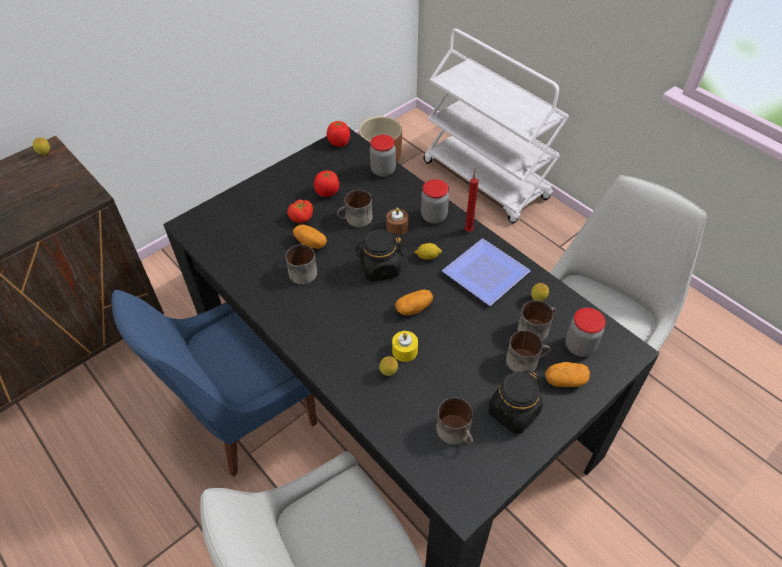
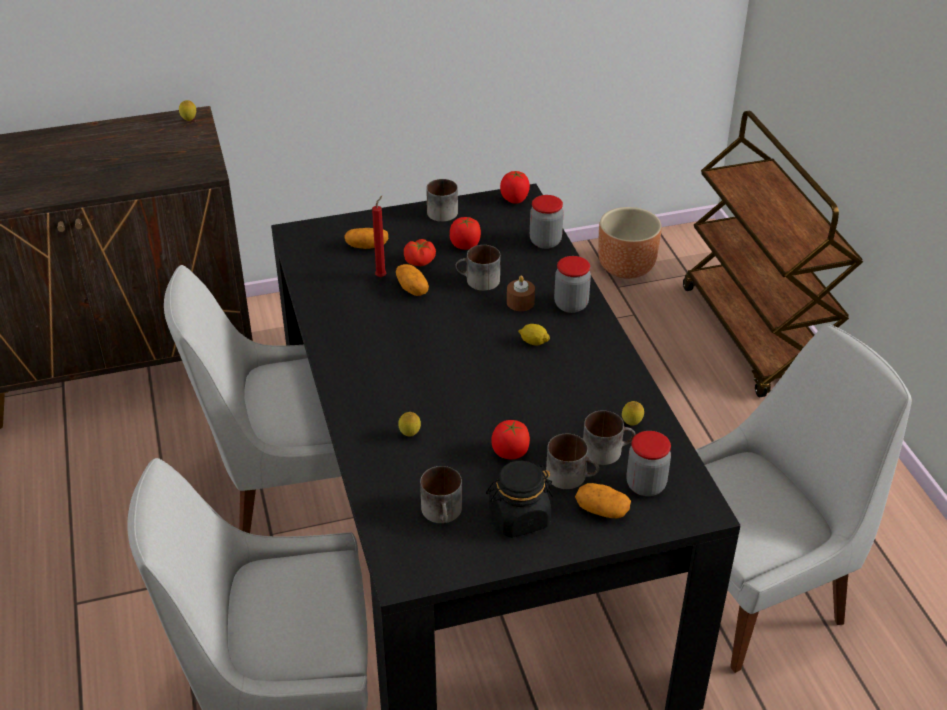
camera: 25 degrees right, 10 degrees down
(244, 414) = (289, 492): blue chair -> white chair
(300, 271) = (382, 312): mug -> mug (441, 210)
(380, 268) = (471, 336): black jar -> none
(404, 351) = (442, 421): yellow candle -> none
(414, 308) = (481, 386): potato -> potato (367, 246)
(468, 229) = (602, 330): red candle -> red candle (382, 276)
(471, 358) = (510, 453): none -> tomato
(485, 276) = (587, 382): plate -> none
(486, 180) = (756, 335): white cart -> brown cart

